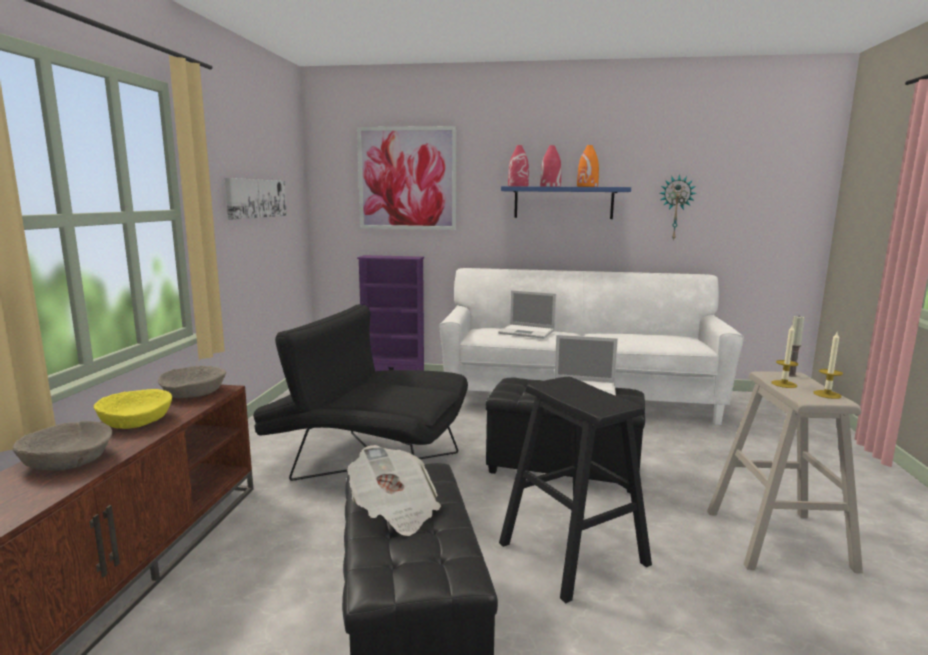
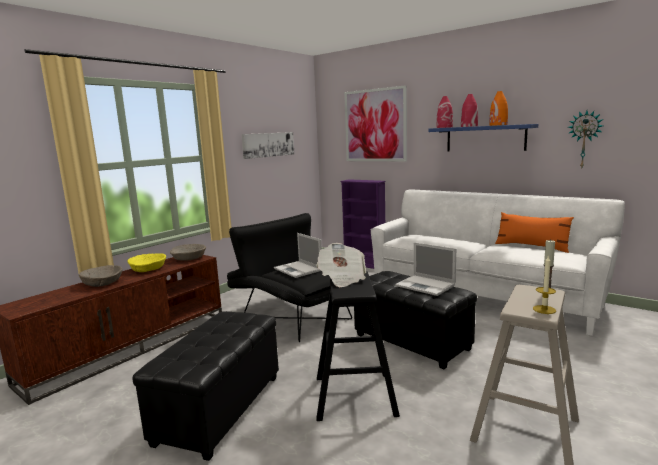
camera: 30 degrees right, 0 degrees up
(395, 511) = (209, 334): newspaper -> newspaper (342, 278)
(528, 332) = (436, 239): laptop -> laptop (298, 270)
(633, 332) = (531, 246): none -> orange pillow
(784, 384) = (524, 297): candle -> none

